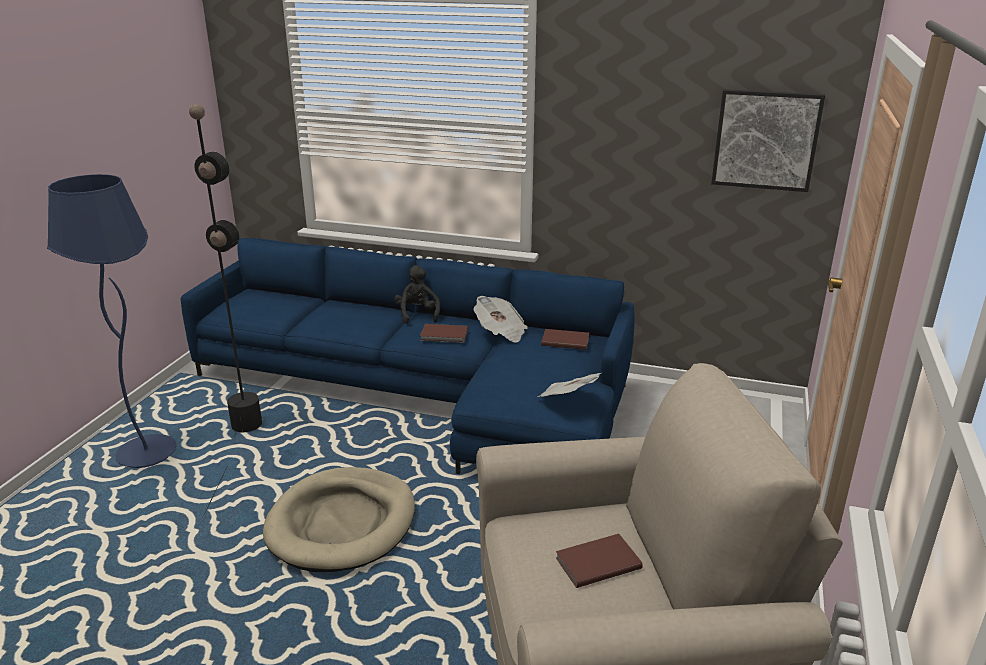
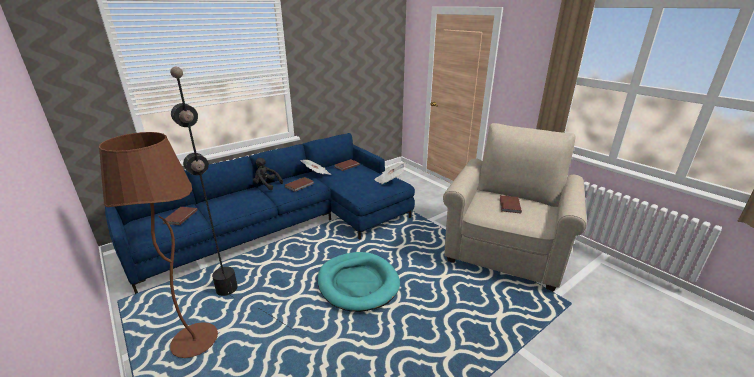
camera: 55 degrees left, 0 degrees up
(147, 454) = (195, 341): blue floor lamp -> brown floor lamp
(275, 306) = (179, 217): none -> brown book
(342, 523) = (358, 283): beige dog bed -> turquoise dog bed
(765, 140) = (379, 58): picture -> none

